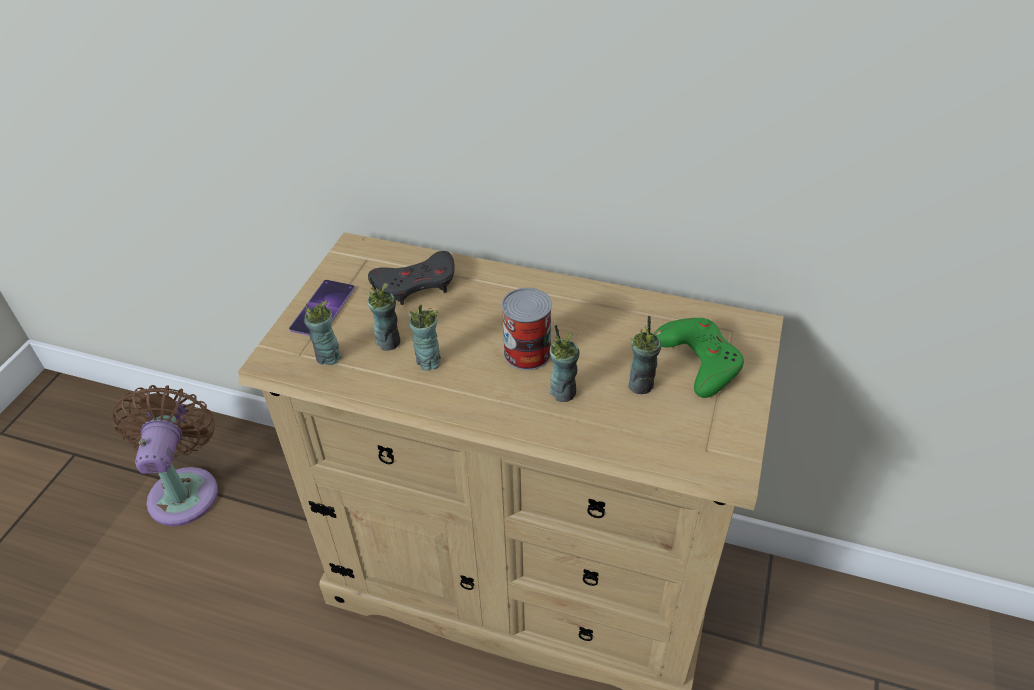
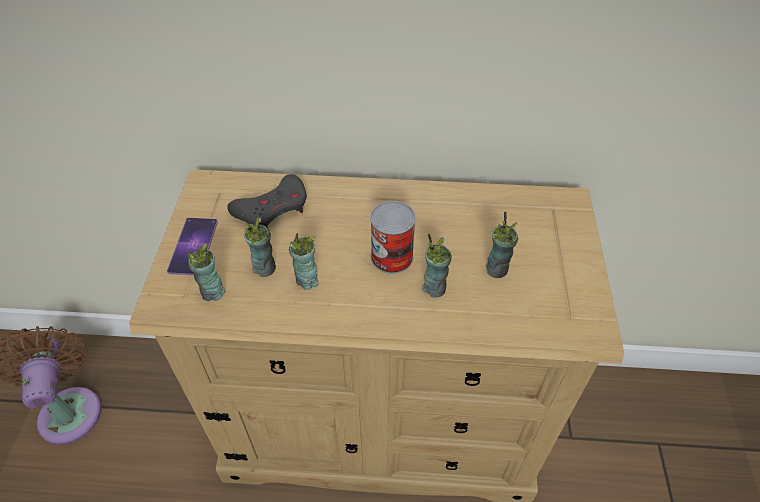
camera: 15 degrees left, 5 degrees up
(699, 360) = (536, 239): green game controller -> none

